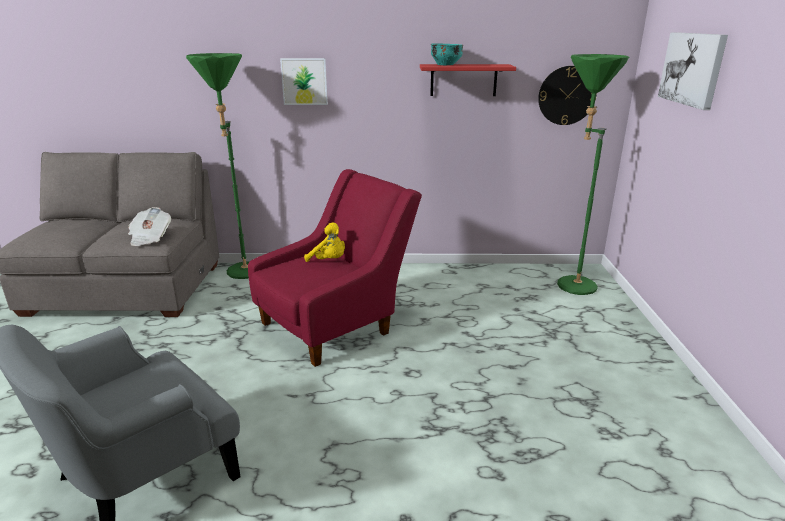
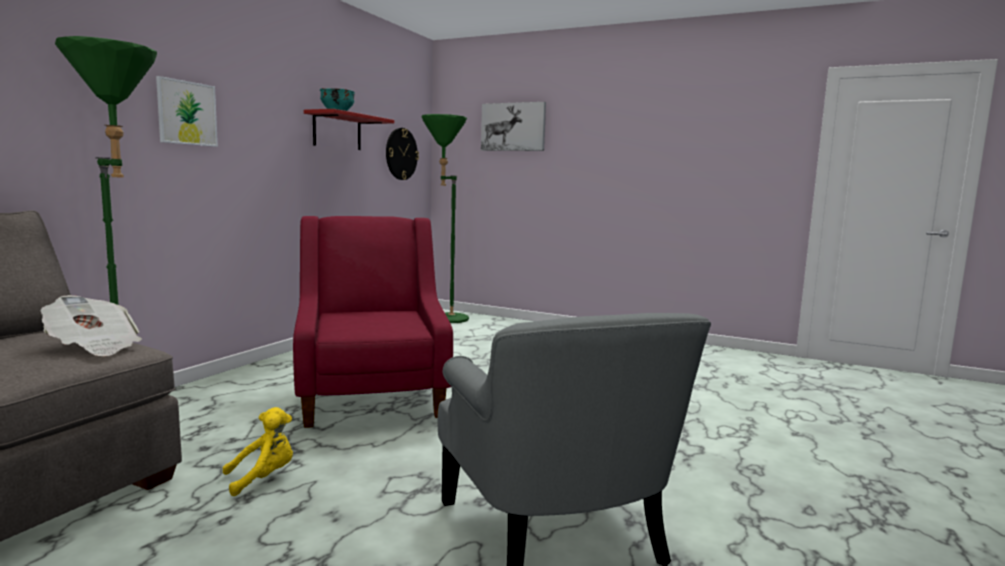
camera: 65 degrees left, 15 degrees down
(329, 261) = (362, 314): yellow plush toy -> yellow plush toy (263, 478)

